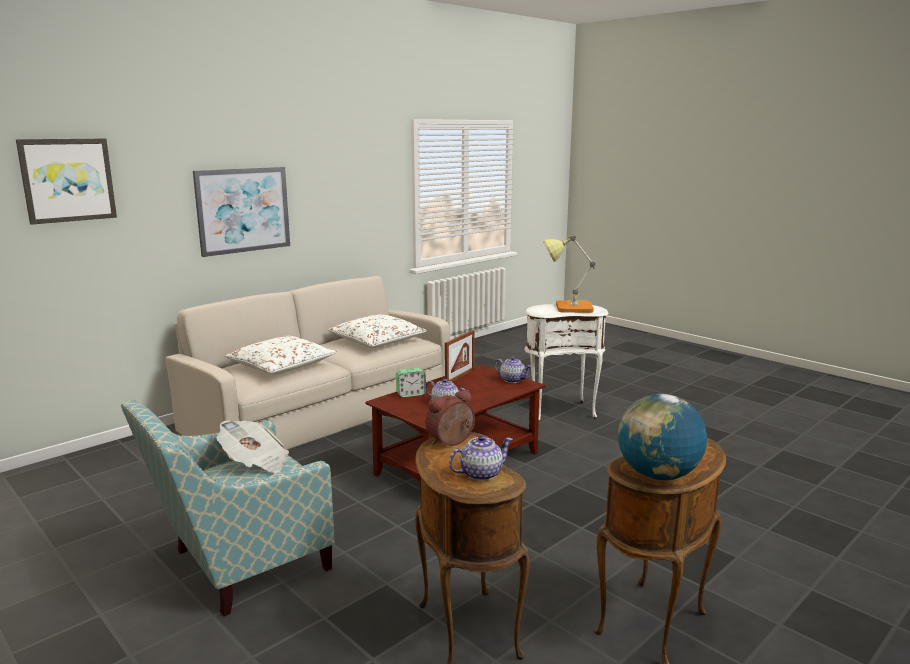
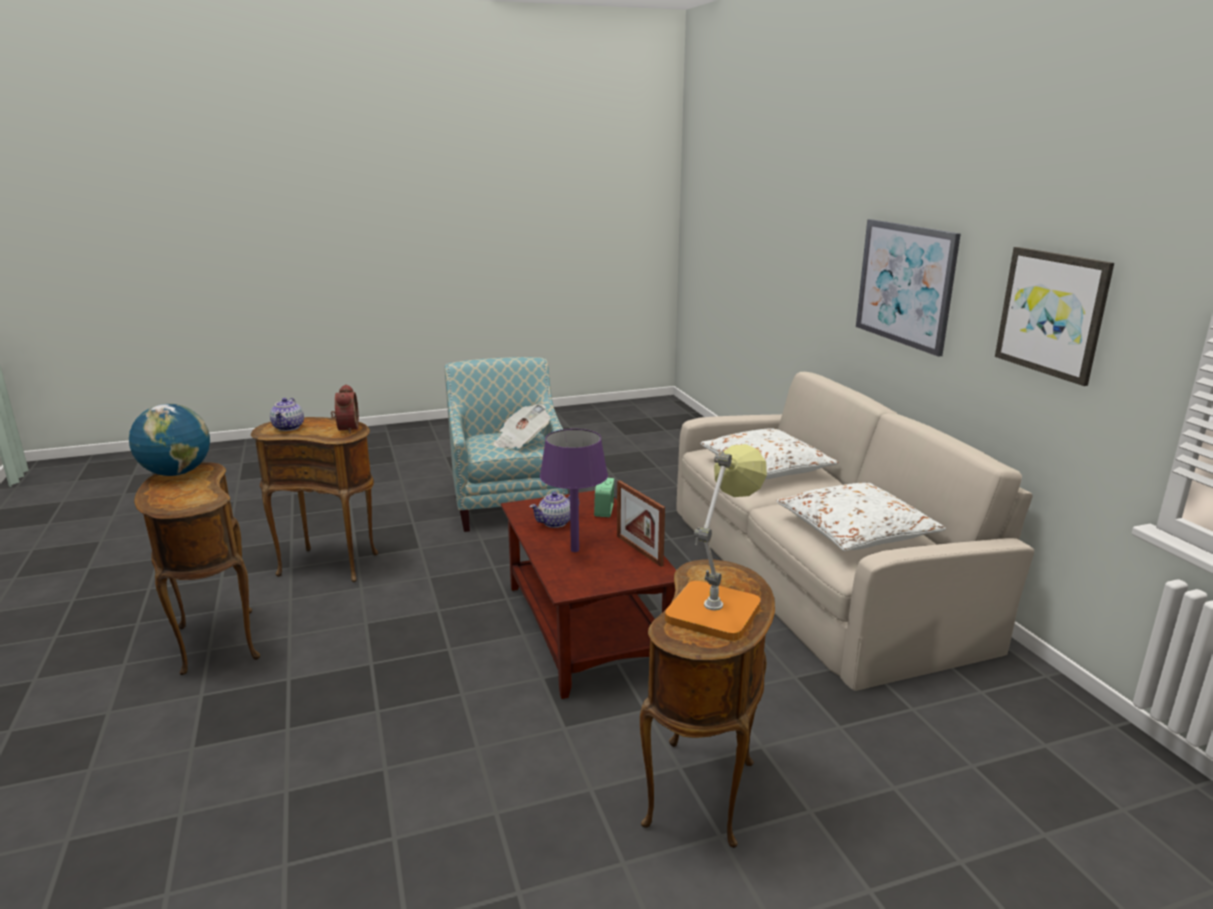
camera: 115 degrees right, 5 degrees up
(68, 180) = (796, 211): picture -> picture (1052, 313)
(479, 391) = (575, 550): none -> purple table lamp
(512, 380) = (594, 582): teapot -> none
(561, 410) = (705, 794): white side table -> brown side table

